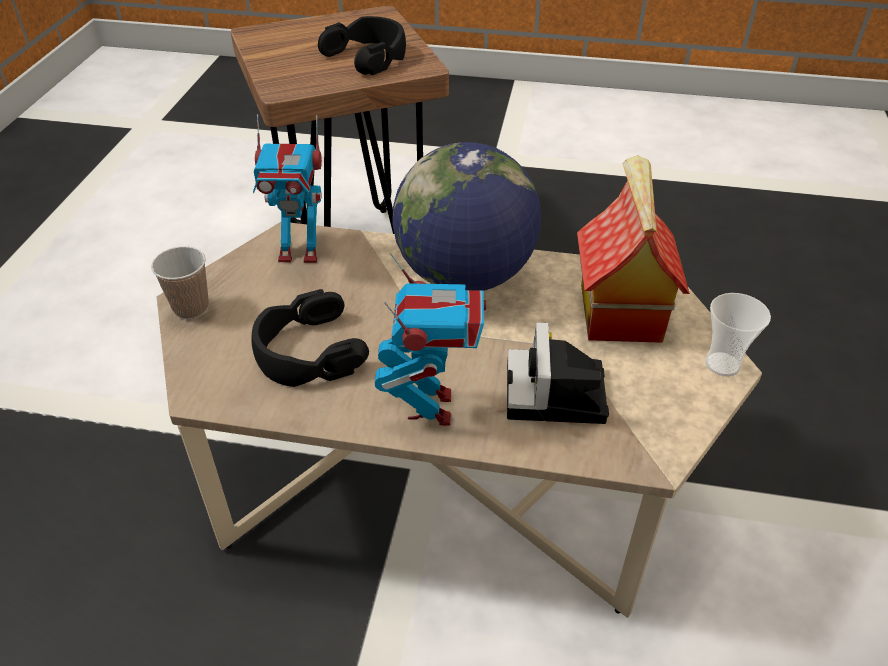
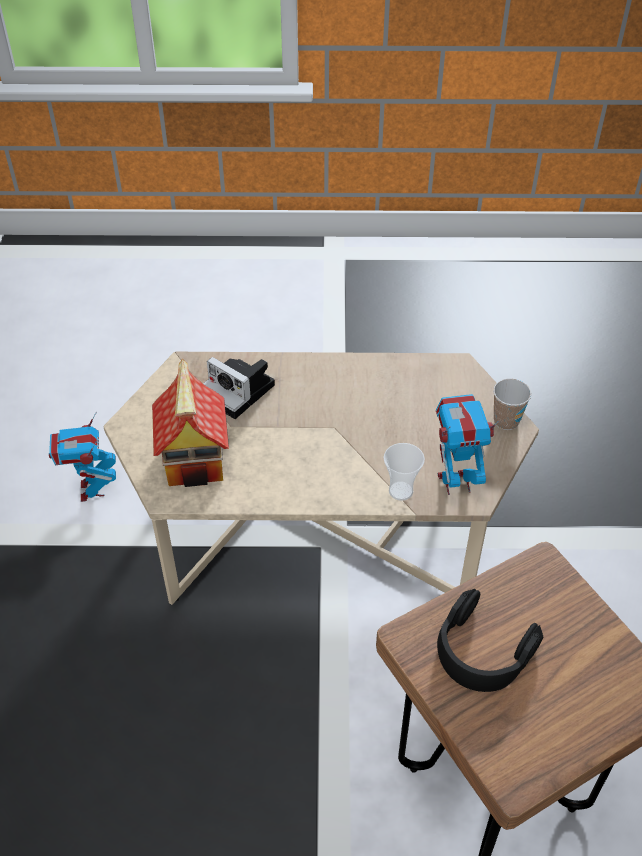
camera: 170 degrees right, 5 degrees up
(307, 352) = (407, 400): black headphones -> none
(431, 407) = (316, 376): toy robot -> toy robot (91, 490)
(465, 276) = (315, 476): globe -> none
(556, 396) = (240, 391): camera -> camera turned 135 degrees clockwise
(722, 364) = (128, 427): cup -> cup (401, 491)

